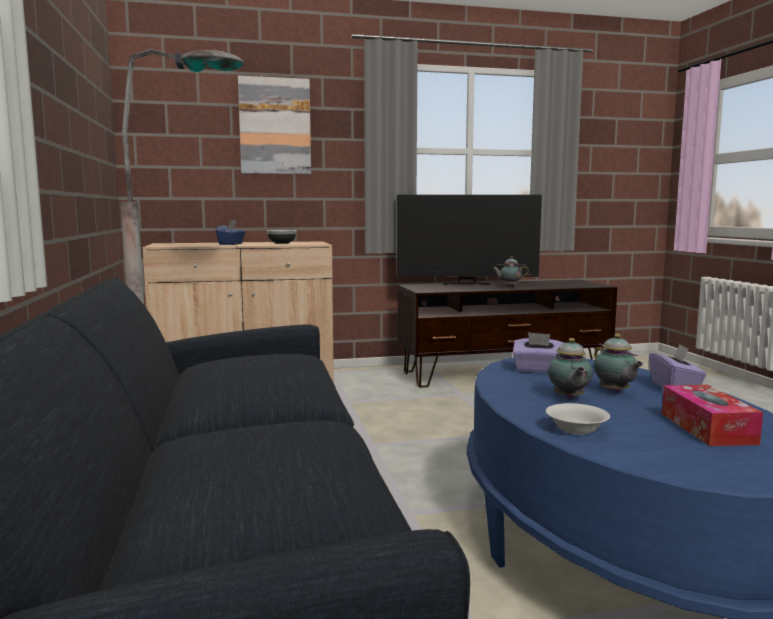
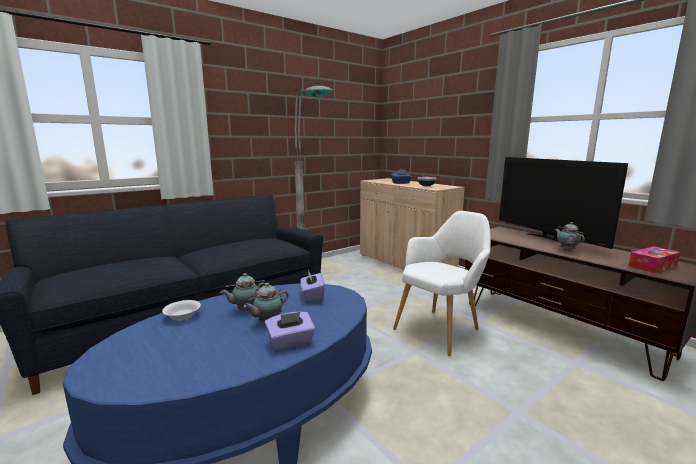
camera: 65 degrees right, 5 degrees up
(275, 126) = (447, 109): picture -> none
(466, 411) = (441, 329): none -> white armchair
(707, 428) = (187, 354): tissue box -> tissue box (652, 266)

